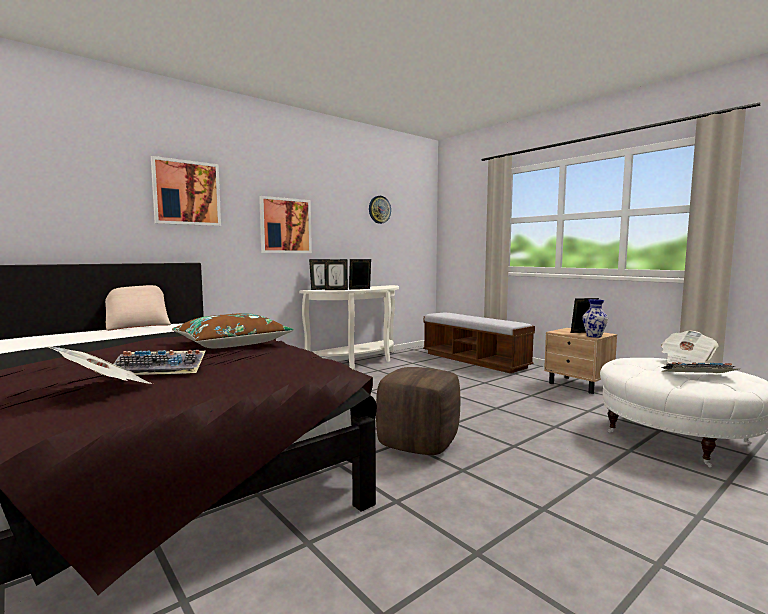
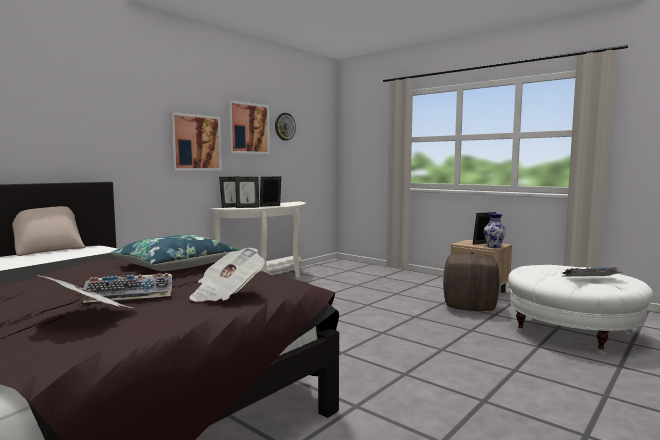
camera: 10 degrees left, 0 degrees up
(186, 193) = (96, 108): picture -> picture (248, 128)
(232, 344) = (176, 265): brown pillow -> blue pillow
(419, 444) = (357, 353): brown ottoman -> brown ottoman (470, 307)
(474, 360) = (379, 273): bench -> none
(685, 361) = (576, 267): newspaper -> newspaper (227, 294)

